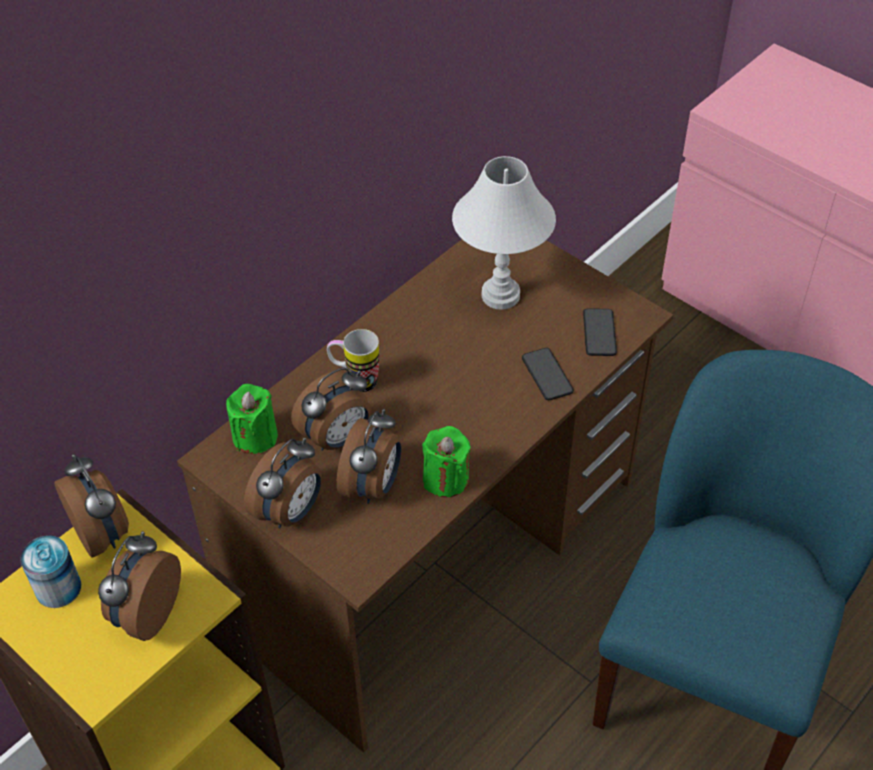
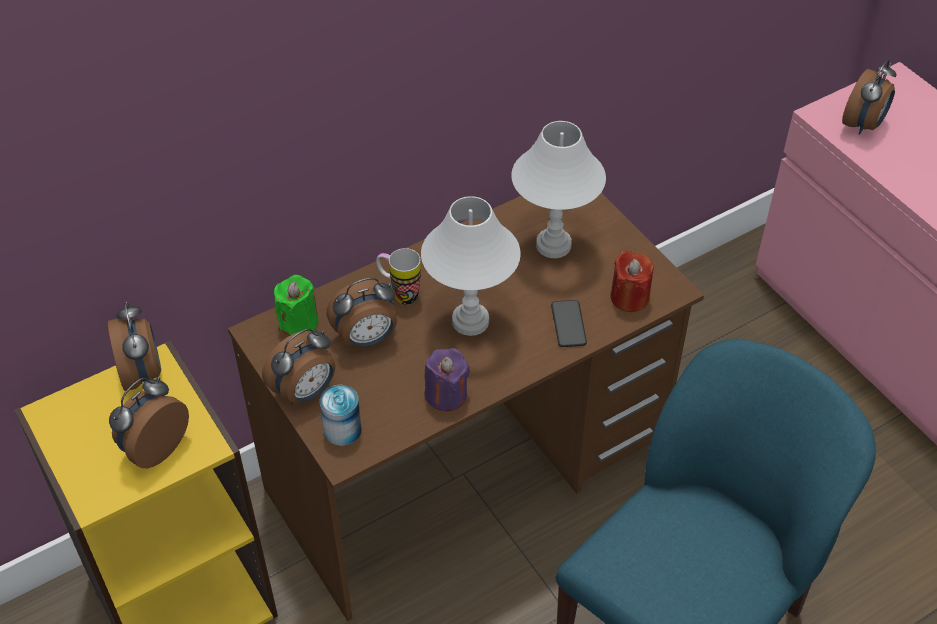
camera: 15 degrees right, 0 degrees up
(58, 588) = (92, 410): can -> can (342, 430)
(373, 486) = (382, 386): alarm clock -> alarm clock (863, 125)
(442, 395) = (469, 321): none -> white table lamp
(446, 479) = (446, 395): green candle -> purple candle
(599, 333) = (629, 297): phone -> red candle

